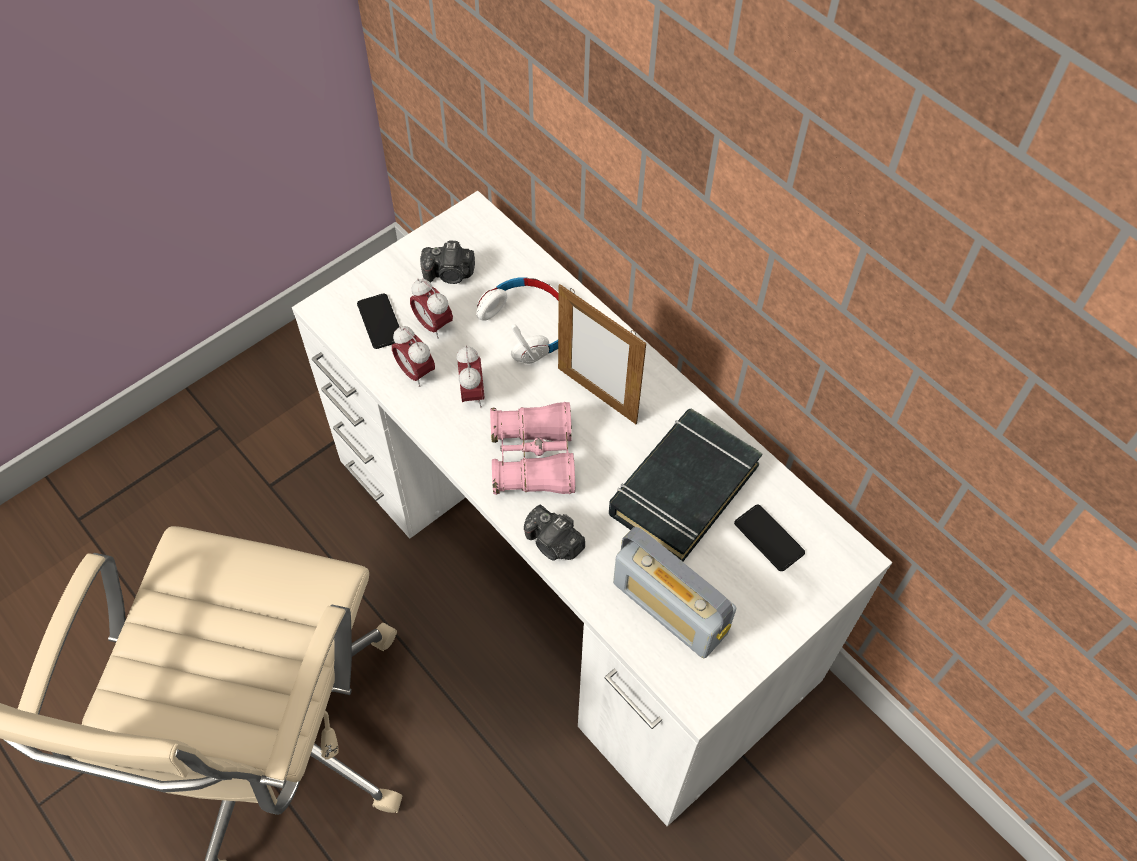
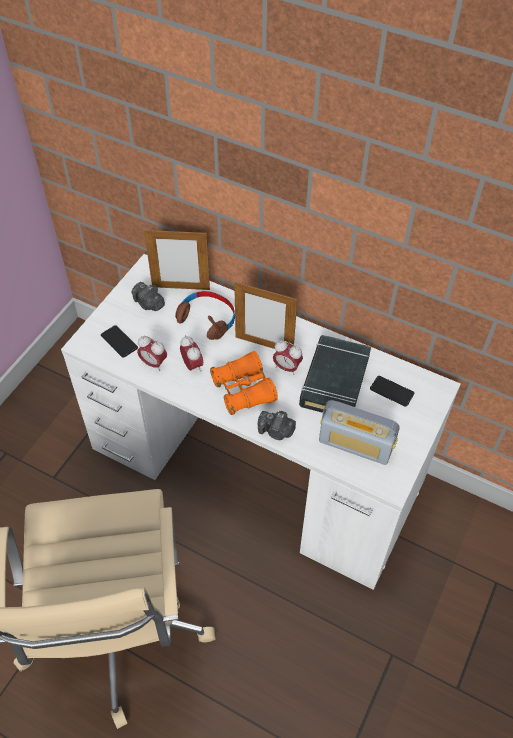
camera: 20 degrees left, 5 degrees down
(433, 325) = (152, 334): alarm clock -> alarm clock (286, 367)
(449, 274) = (148, 304): camera -> camera turned 60 degrees clockwise
(509, 262) = (181, 288): none -> picture frame
(527, 325) = (207, 319): white headphones -> brown headphones
(533, 459) = (243, 390): pink binoculars -> orange binoculars

